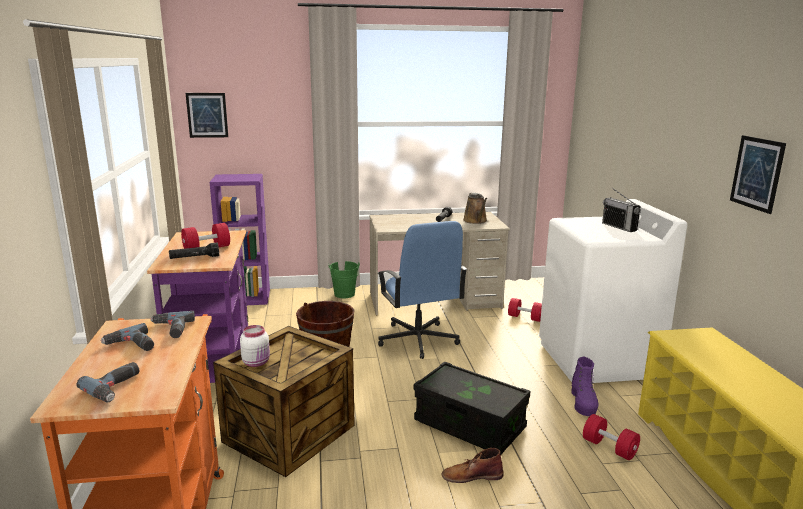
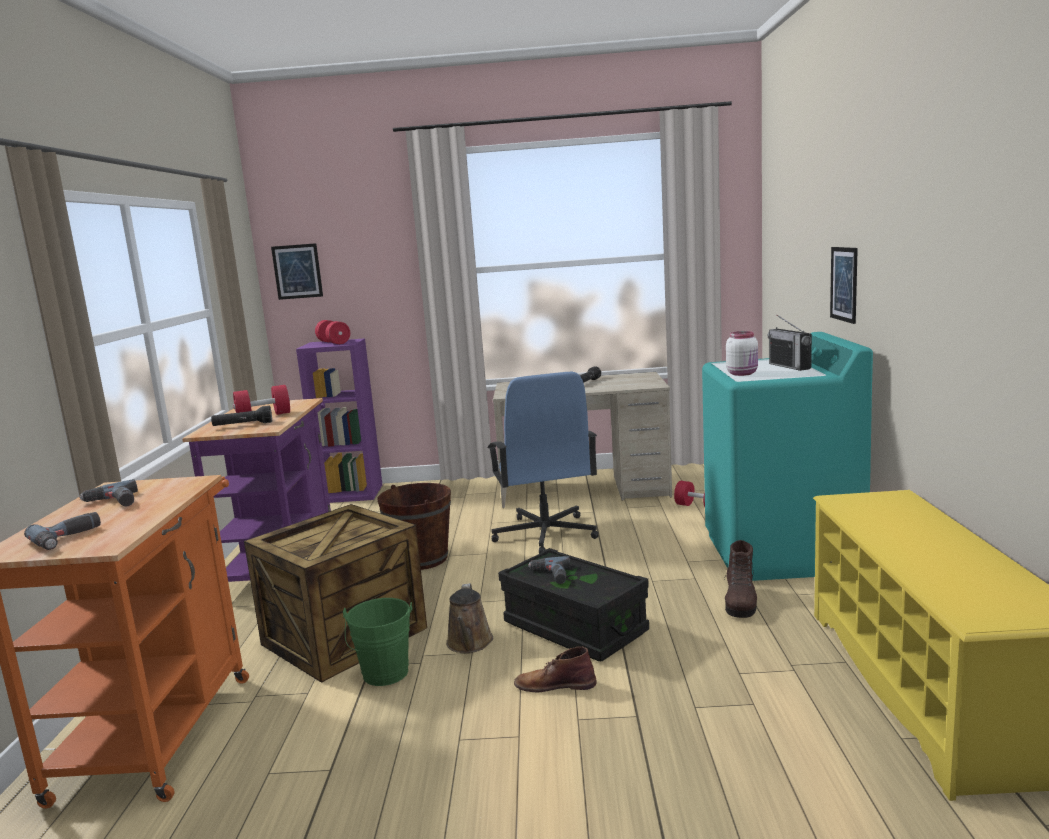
camera: 10 degrees right, 5 degrees down
(170, 329) = (166, 488): power drill -> power drill (550, 575)
(257, 362) = (296, 542): white jar -> white jar (743, 373)
(344, 295) = (472, 487): green bucket -> green bucket (385, 676)
(475, 221) = (629, 382): brown watering can -> brown watering can (469, 644)
(583, 403) = (740, 603): purple boot -> brown boot
(597, 359) = (781, 553): white washing machine -> turquoise washing machine
(609, 448) = (756, 655): red dumbbell -> red dumbbell (333, 342)
(757, 173) = (936, 266): picture -> picture (844, 284)

